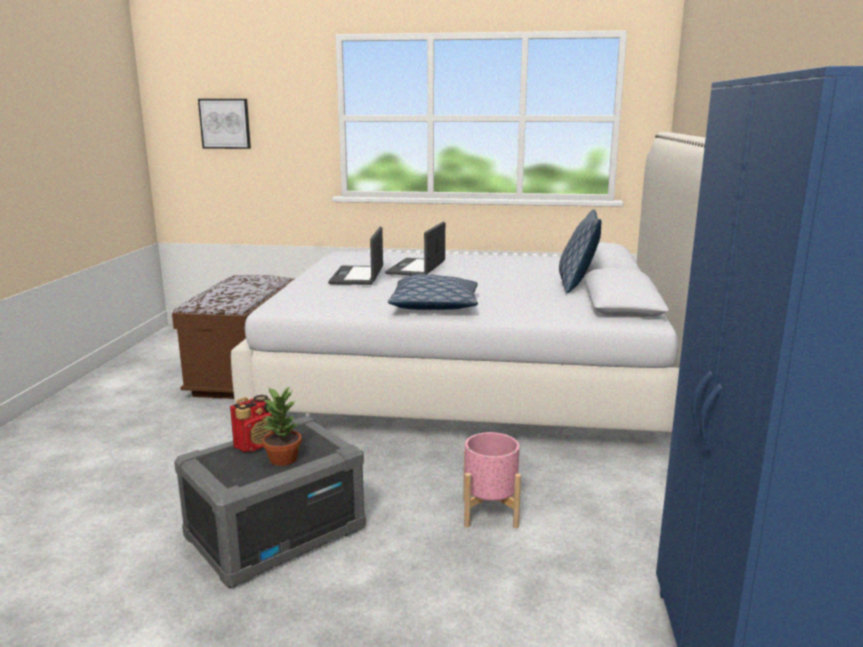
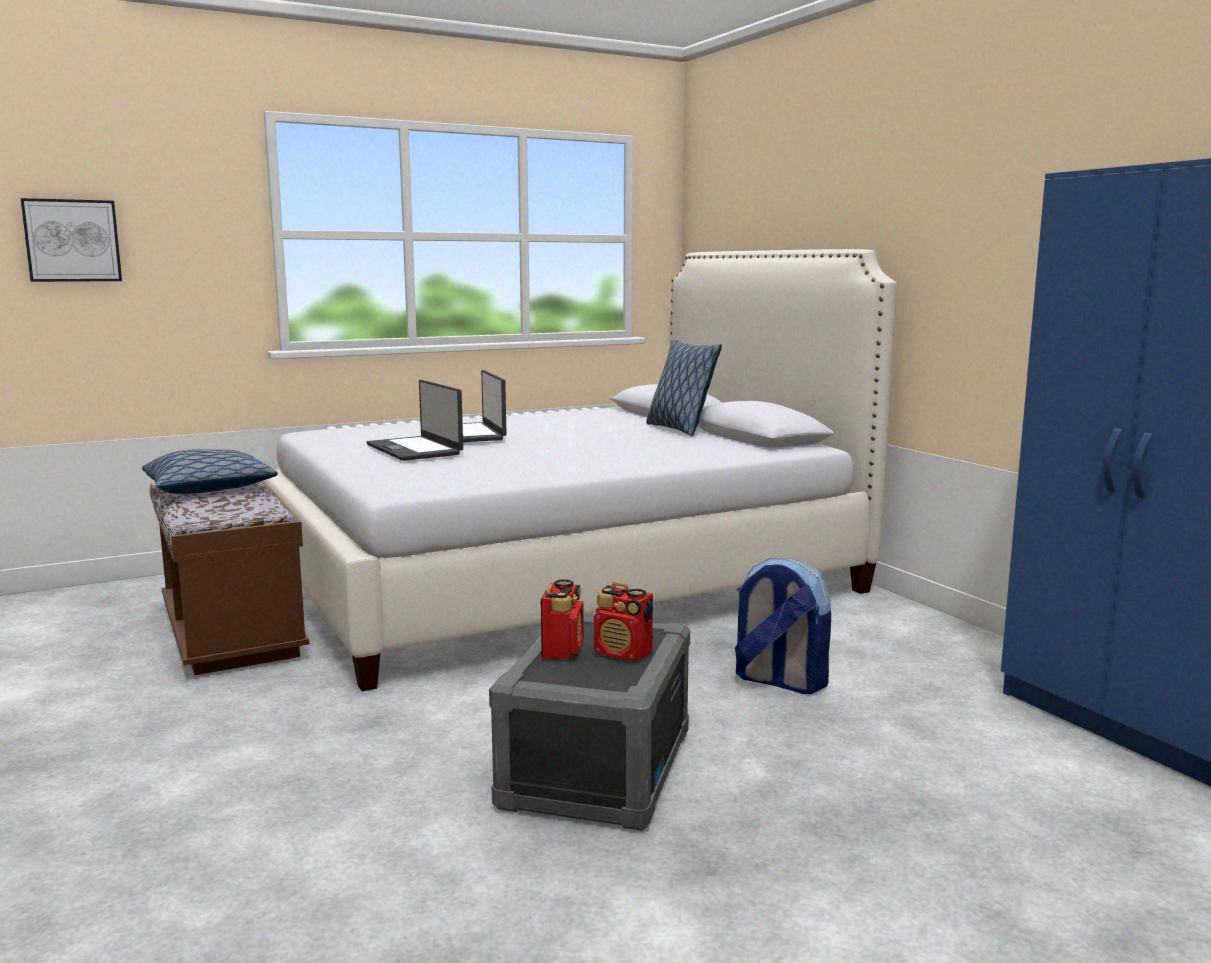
camera: 35 degrees left, 5 degrees down
(283, 459) = (623, 654): potted plant -> radio
(435, 306) = (589, 463): pillow -> pillow (210, 488)
(490, 512) = (778, 681): pink planter -> backpack

